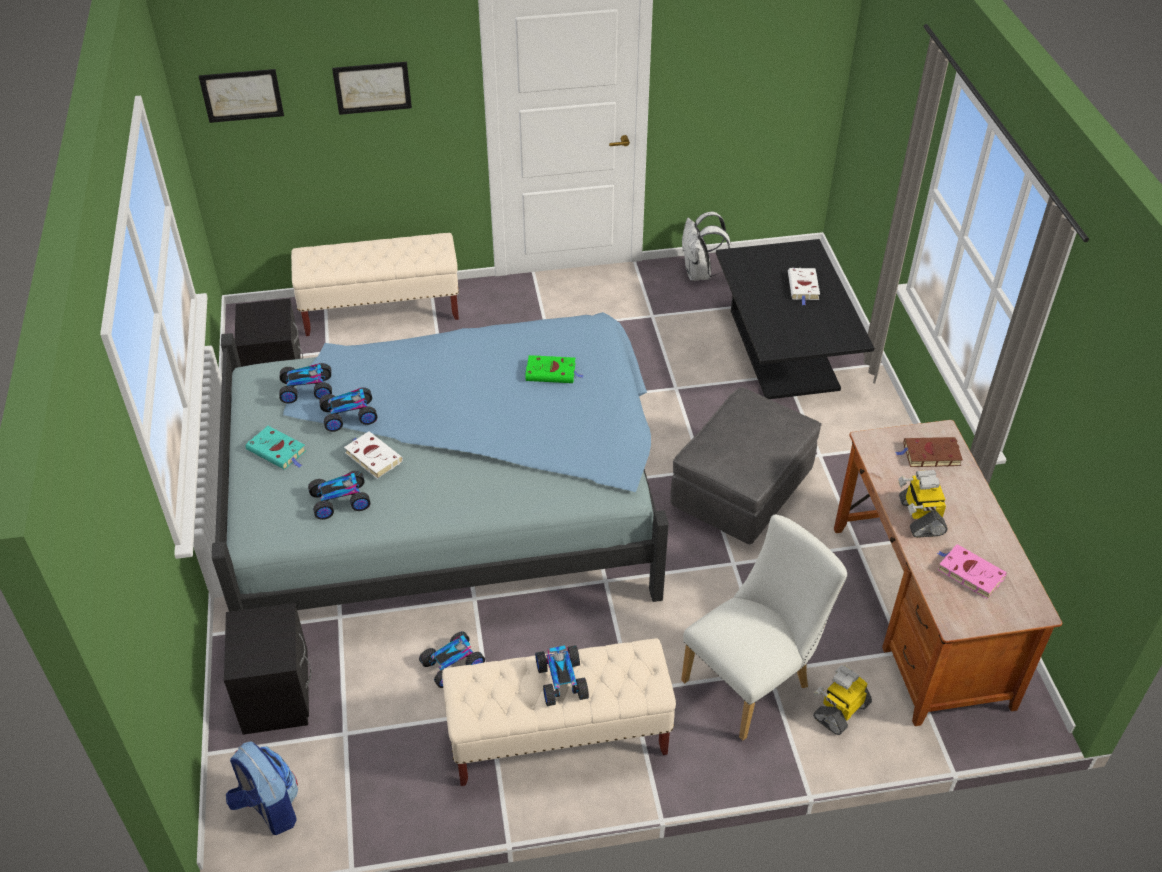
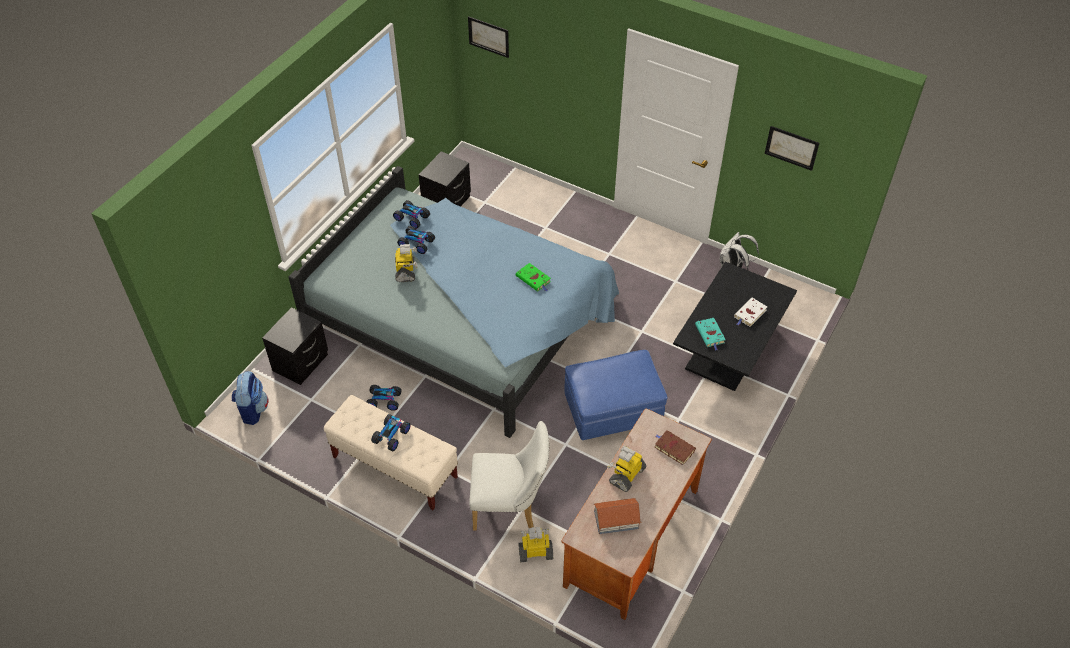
camera: 40 degrees right, 5 degrees up
(278, 451) = (371, 242): turquoise book -> turquoise book (710, 334)
(340, 500) = (372, 284): toy car -> none
(372, 87) = (559, 63): picture -> picture (791, 147)
(372, 456) = (406, 271): white book -> toy robot
(381, 310) = (533, 194): beige bench -> none
(742, 491) = (612, 410): grey ottoman -> blue ottoman
(969, 573) = (615, 519): pink book -> toy house

